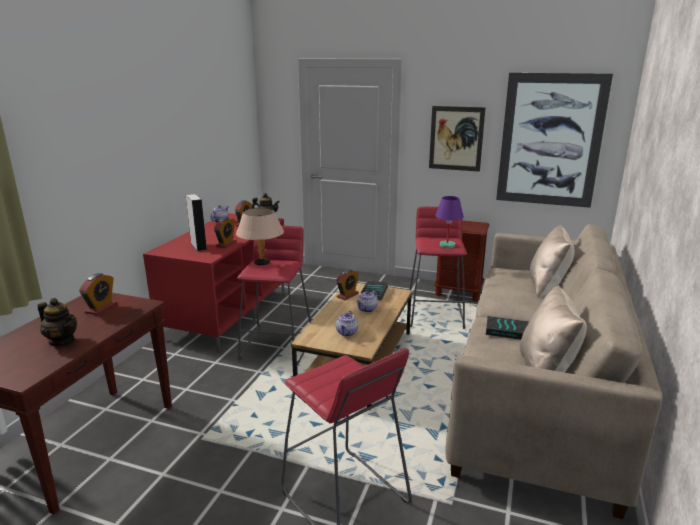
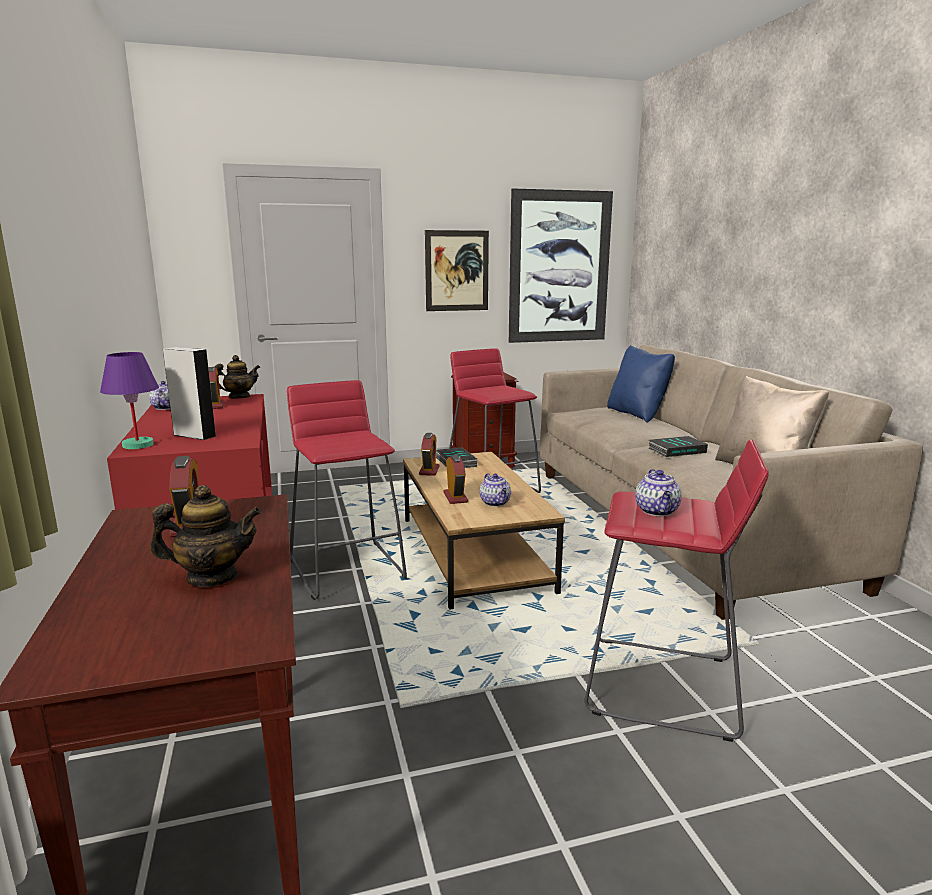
camera: 35 degrees left, 5 degrees down
(226, 244) = (235, 426): alarm clock -> alarm clock (455, 497)
(262, 263) = (323, 439): beige table lamp -> none
(367, 309) = (477, 477): teapot -> teapot (657, 511)
(447, 245) = (508, 391): purple table lamp -> purple table lamp (138, 445)
(547, 287) = (637, 414): beige pillow -> blue pillow

